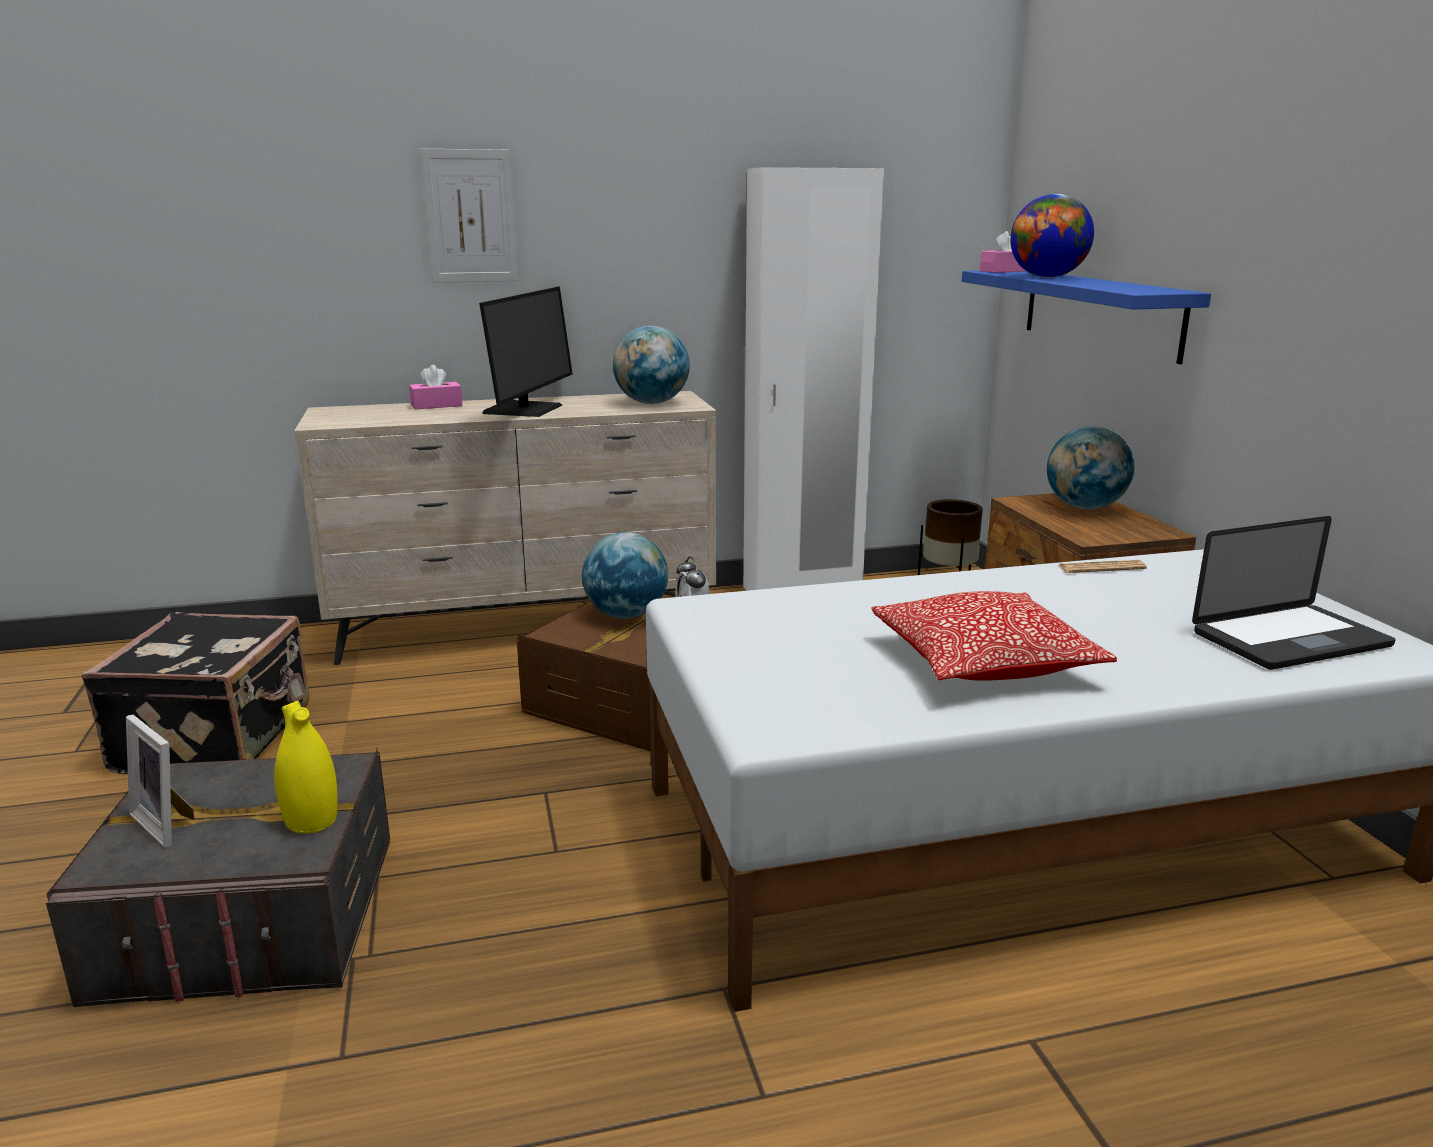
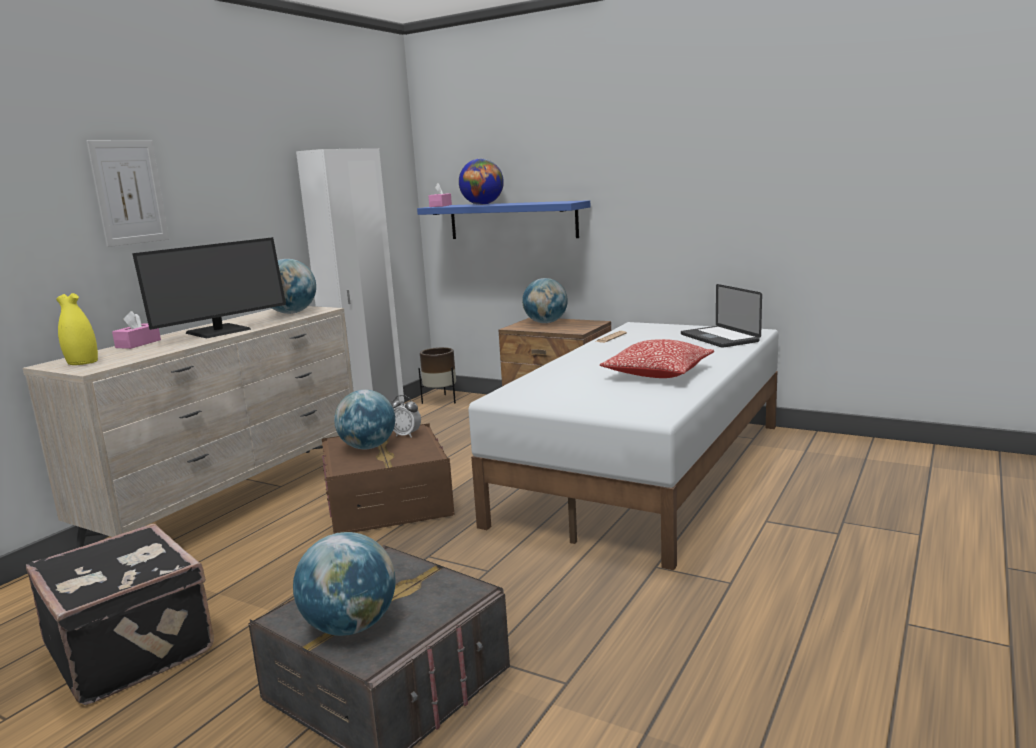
camera: 45 degrees left, 5 degrees down
(167, 823) = (351, 626): picture frame -> globe
(311, 819) = (433, 580): yellow vase -> yellow vase (82, 362)
(525, 409) = (219, 331): monitor -> monitor turned 75 degrees clockwise
(1290, 639) = (719, 338): laptop -> laptop turned 135 degrees clockwise

